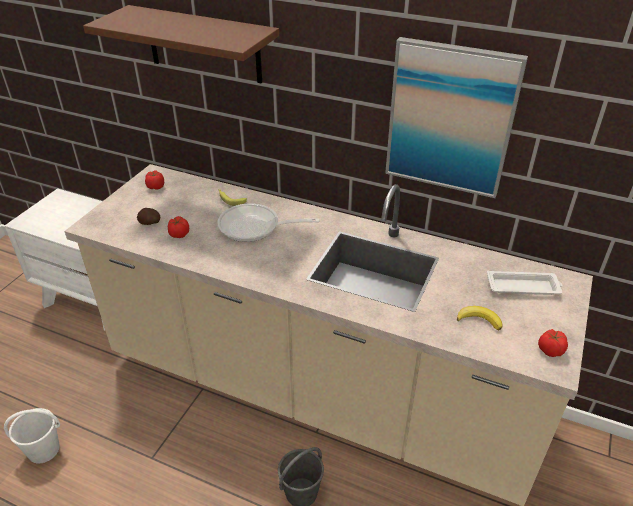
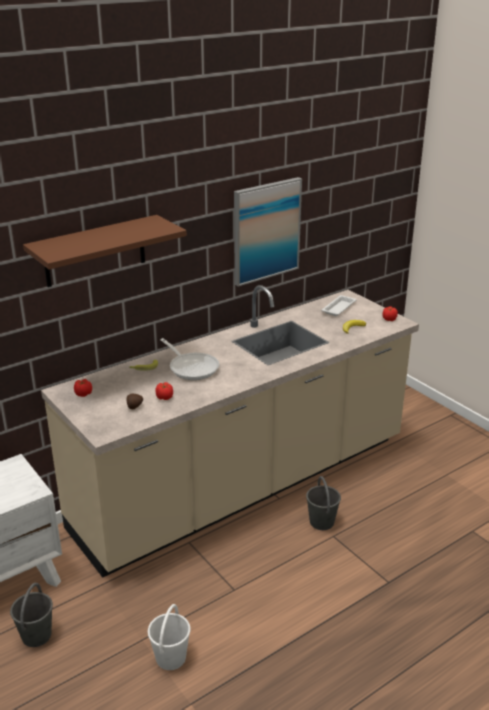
camera: 60 degrees left, 10 degrees down
(45, 347) = (37, 635): none -> grey bucket
(255, 227) = (192, 367): frying pan -> frying pan turned 75 degrees counterclockwise

